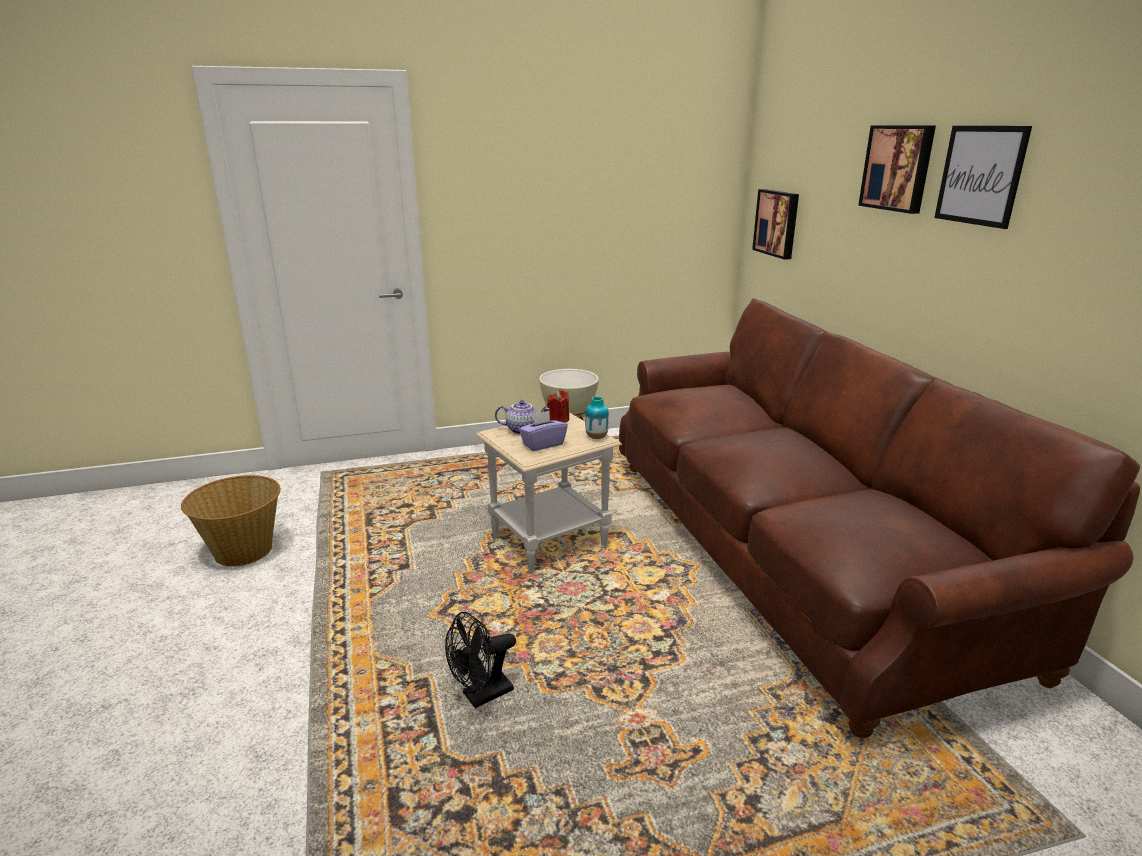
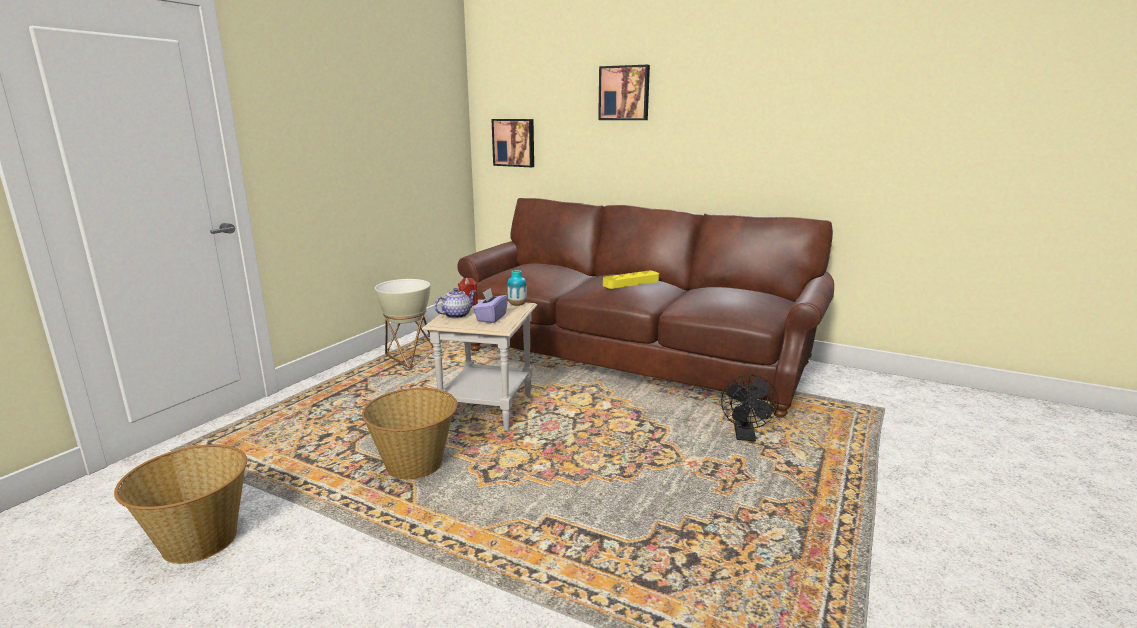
camera: 45 degrees left, 5 degrees down
(421, 565) = (415, 464): none -> basket
(481, 696) = (597, 505): black fan -> black fan (745, 437)
(777, 452) = (631, 283): none -> yellow tray
(980, 175) = (689, 93): picture -> none

